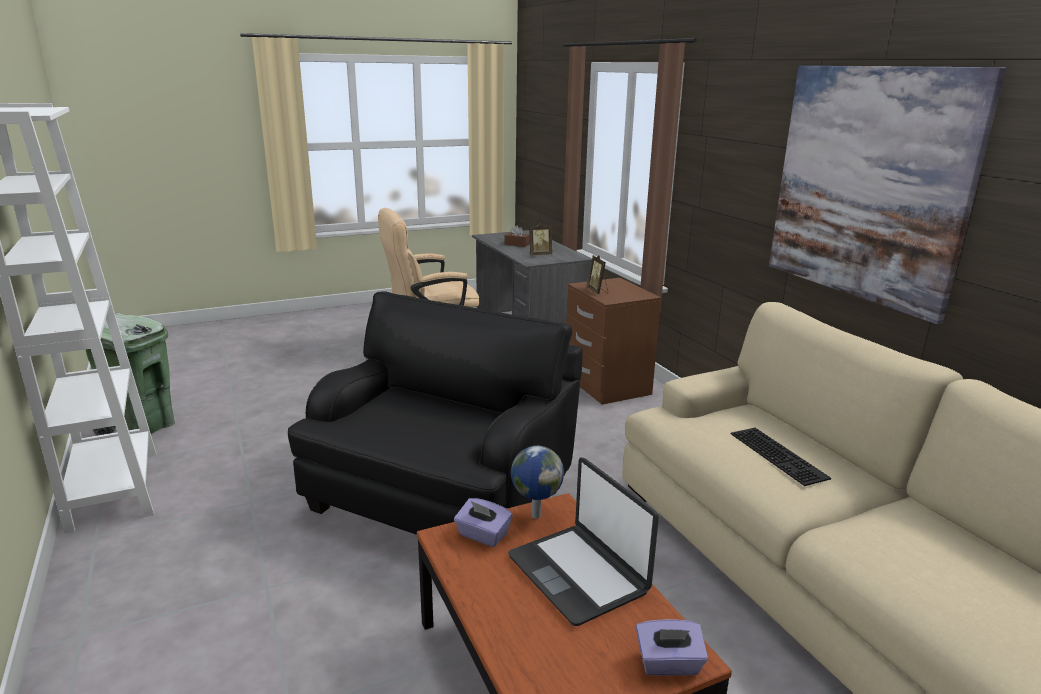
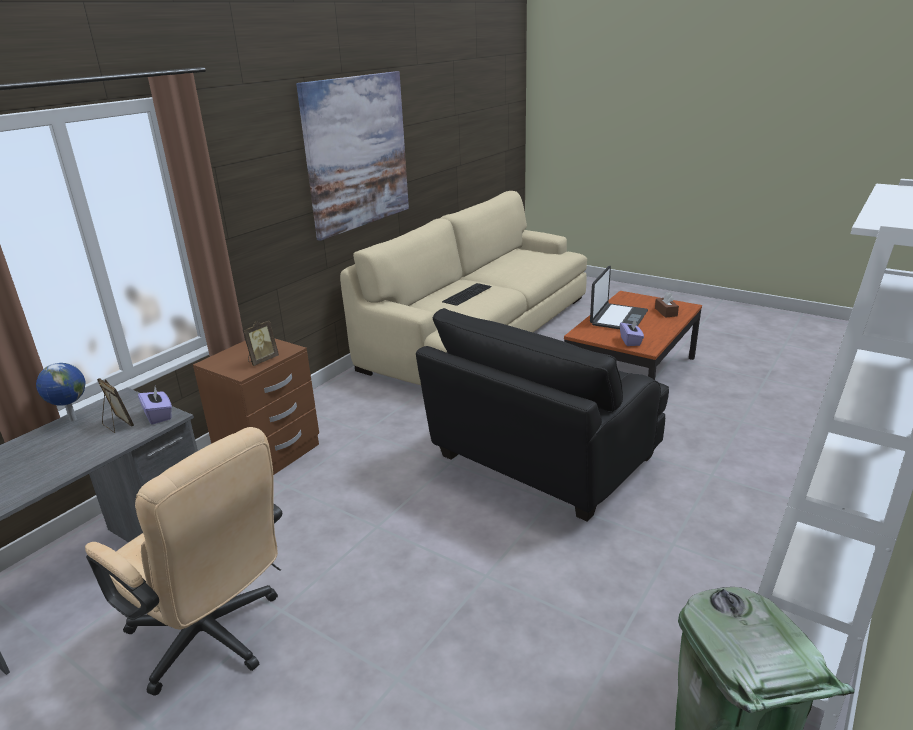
camera: 120 degrees left, 5 degrees up
(443, 495) = (541, 459): black armchair -> black armchair turned 45 degrees counterclockwise
(517, 244) = (42, 465): brown tissue box -> brown tissue box (666, 312)
(535, 515) = (596, 336): globe -> globe (72, 420)
(669, 664) = (634, 297): purple tissue box -> purple tissue box (159, 415)

